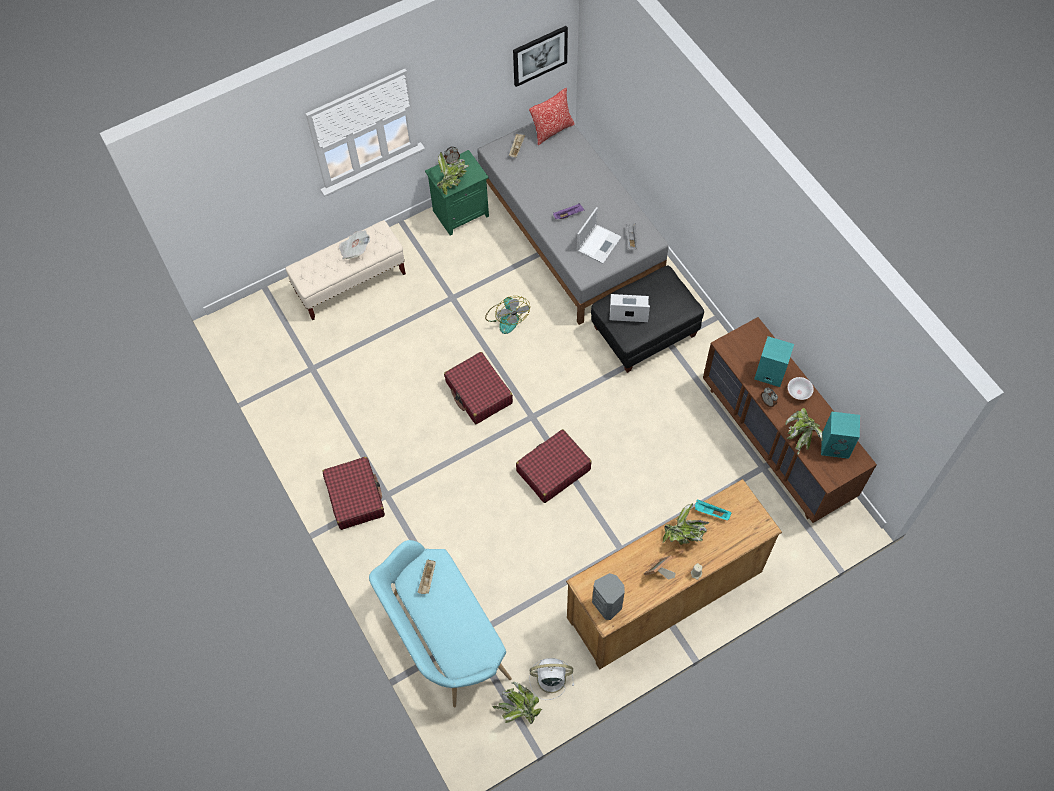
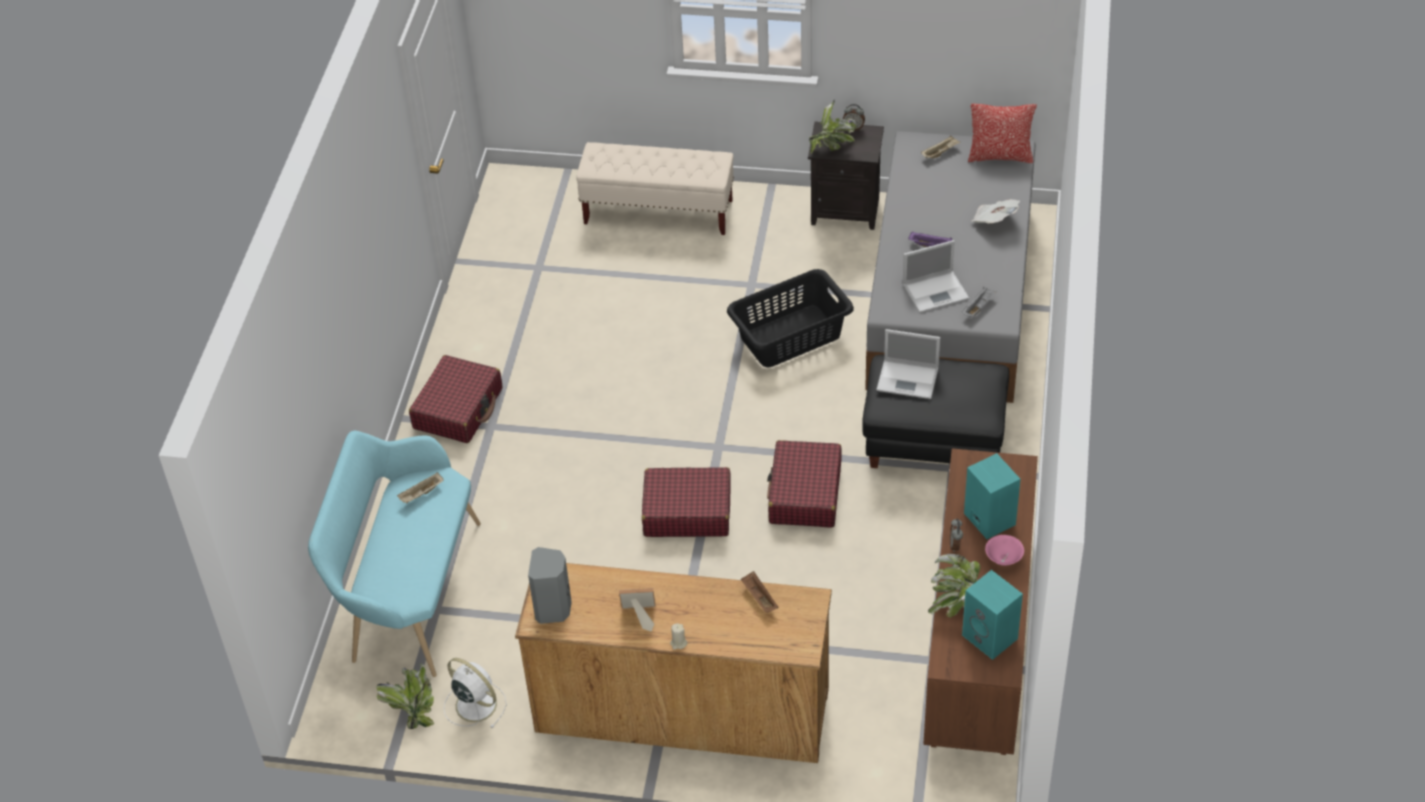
camera: 40 degrees right, 15 degrees down
(355, 250) = (672, 162): newspaper -> newspaper (994, 220)
(461, 212) = (846, 209): green nightstand -> black nightstand
(479, 393) = (684, 390): red suitcase -> red suitcase (804, 494)
(506, 317) = (791, 337): fan -> black laundry basket
(539, 55) = (1011, 39): picture -> none
(628, 309) = (909, 379): laptop -> laptop turned 150 degrees clockwise
(684, 536) = (705, 600): potted plant -> none
(711, 512) = (759, 597): turquoise tray -> brown tray
(798, 392) = (1003, 558): white bowl -> pink bowl

